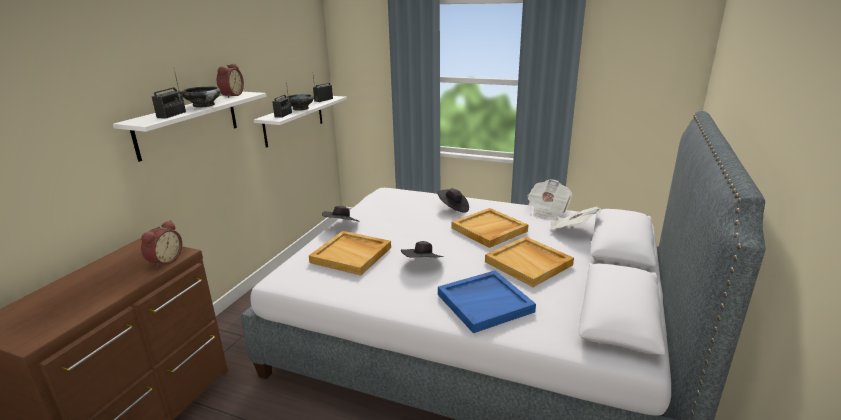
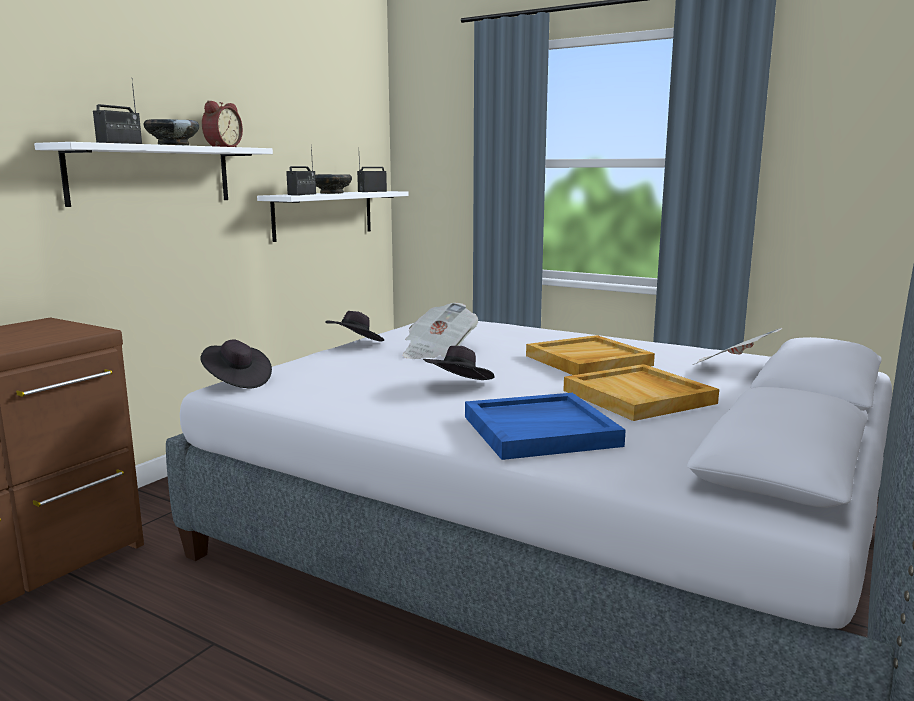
camera: 10 degrees right, 10 degrees down
(164, 261) = (62, 335): alarm clock -> none
(352, 255) = (353, 370): beige tray -> none
(453, 208) = (540, 338): black hat -> black hat (237, 381)
(547, 211) = (698, 349): newspaper -> newspaper (437, 352)

